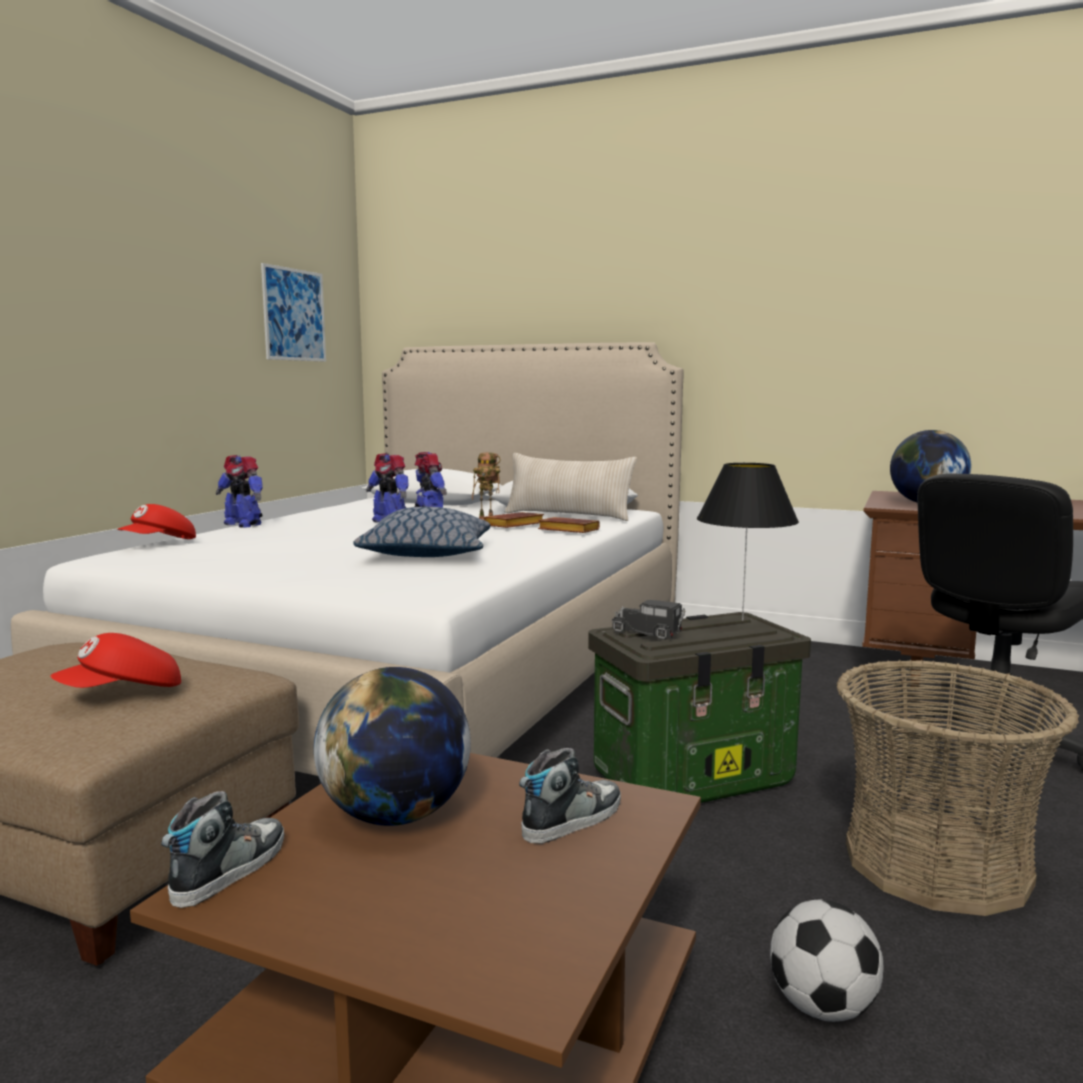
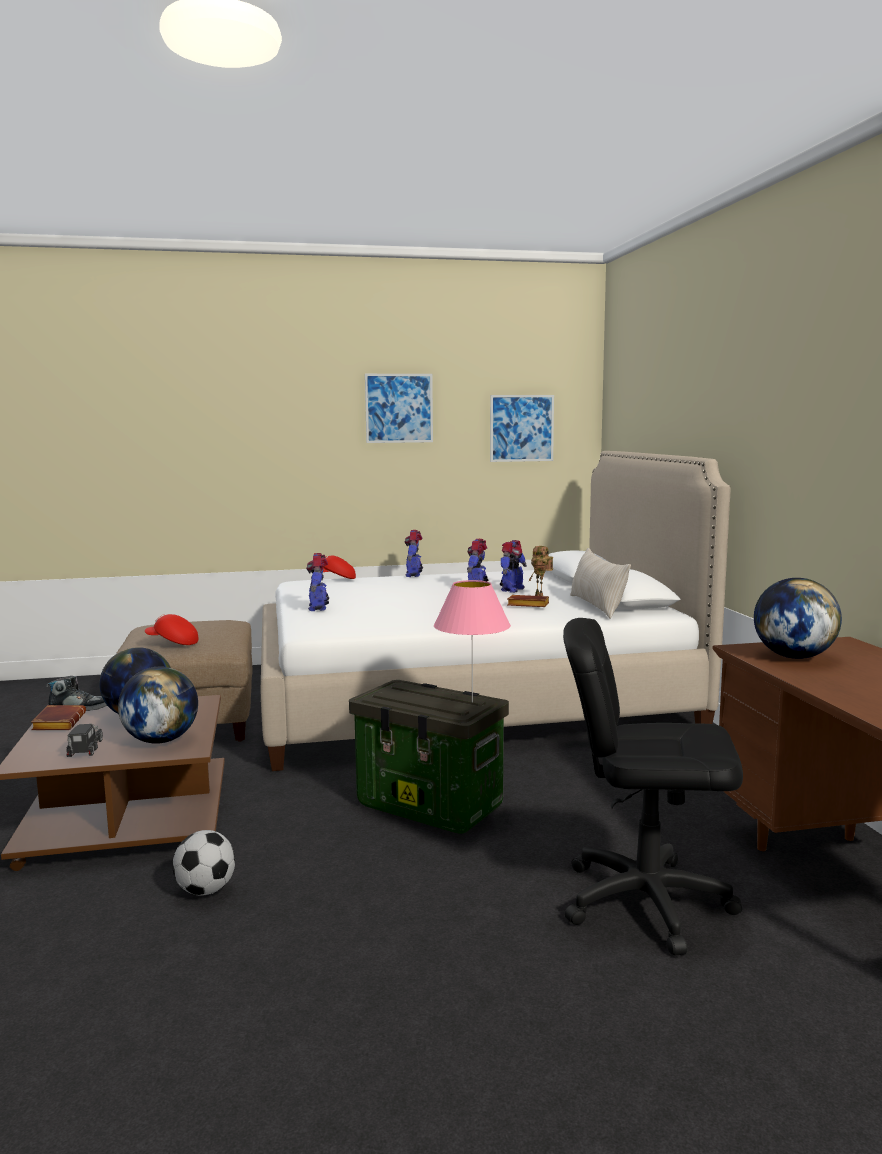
camera: 55 degrees right, 0 degrees up
(156, 265) = (399, 408): none -> picture
(308, 572) = (319, 607): none -> toy robot
(428, 554) = (403, 611): pillow -> none
(566, 531) = (536, 616): brown book -> brown book (58, 722)
(572, 819) = (161, 740): shoe -> globe
(649, 633) = (401, 689): toy truck -> toy truck (85, 749)
(742, 620) = (472, 702): black table lamp -> pink table lamp
(937, 863) = (403, 901): basket -> none

